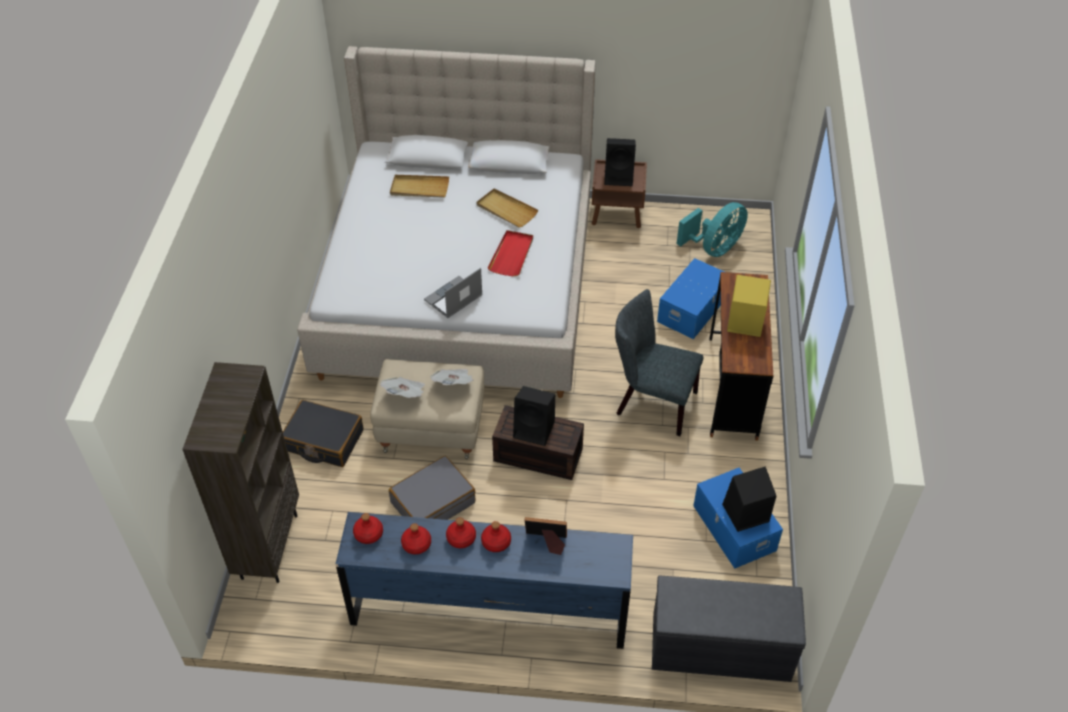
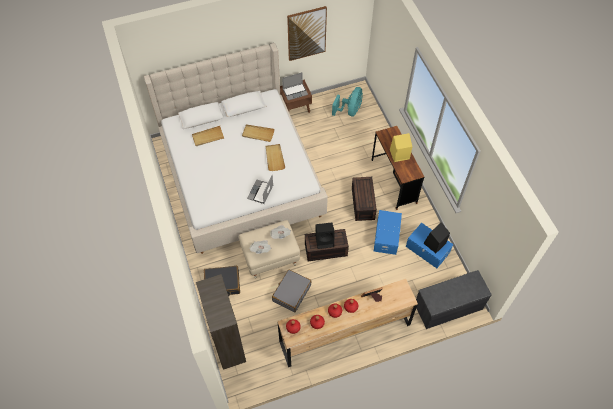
camera: 25 degrees left, 10 degrees up
(489, 610) = (345, 333): blue dresser -> brown dresser
(512, 255) = (274, 158): red tray -> beige tray
(619, 176) = (295, 91): black speaker -> laptop
(651, 402) = (362, 203): grey chair -> brown storage box
(662, 64) = (306, 33): none -> picture
(693, 309) = (356, 147): blue storage box -> blue storage box (387, 236)

